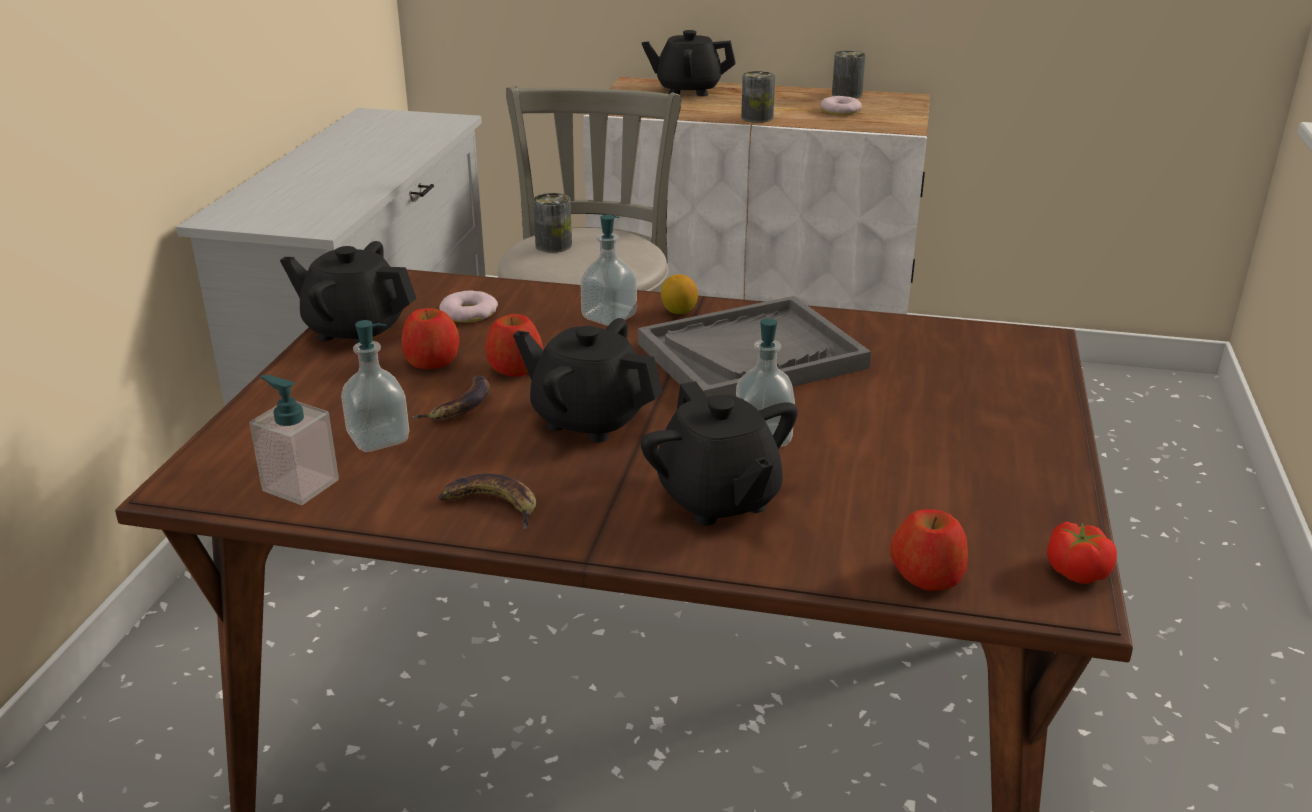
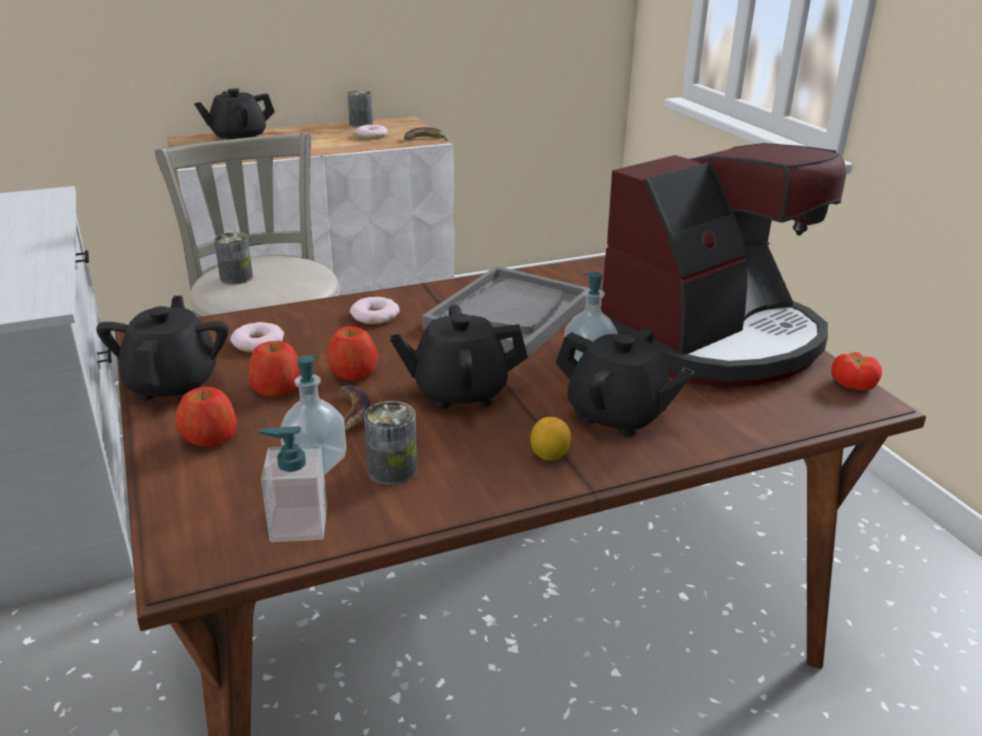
camera: 35 degrees left, 0 degrees up
(355, 330) = (173, 384): black teapot -> black teapot turned 105 degrees clockwise
(490, 505) = (474, 479): banana -> banana (424, 139)
(609, 317) = (375, 316): soap dispenser -> donut
(679, 311) = (420, 298): lemon -> lemon (549, 456)
(757, 117) = (319, 149): can -> can (392, 470)
(926, 576) = (790, 417): apple -> apple (209, 438)
(959, 457) = (712, 340): none -> coffee machine

